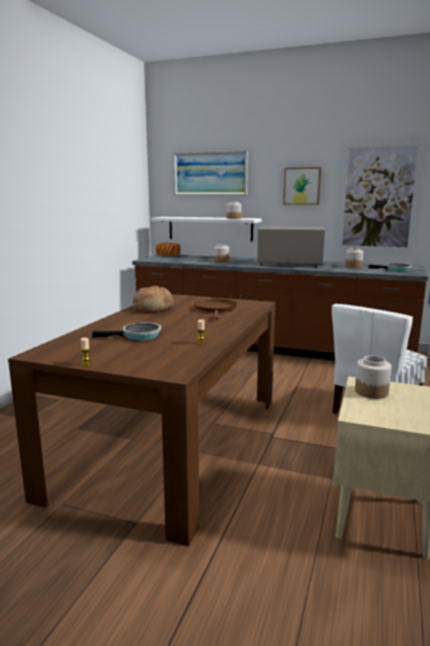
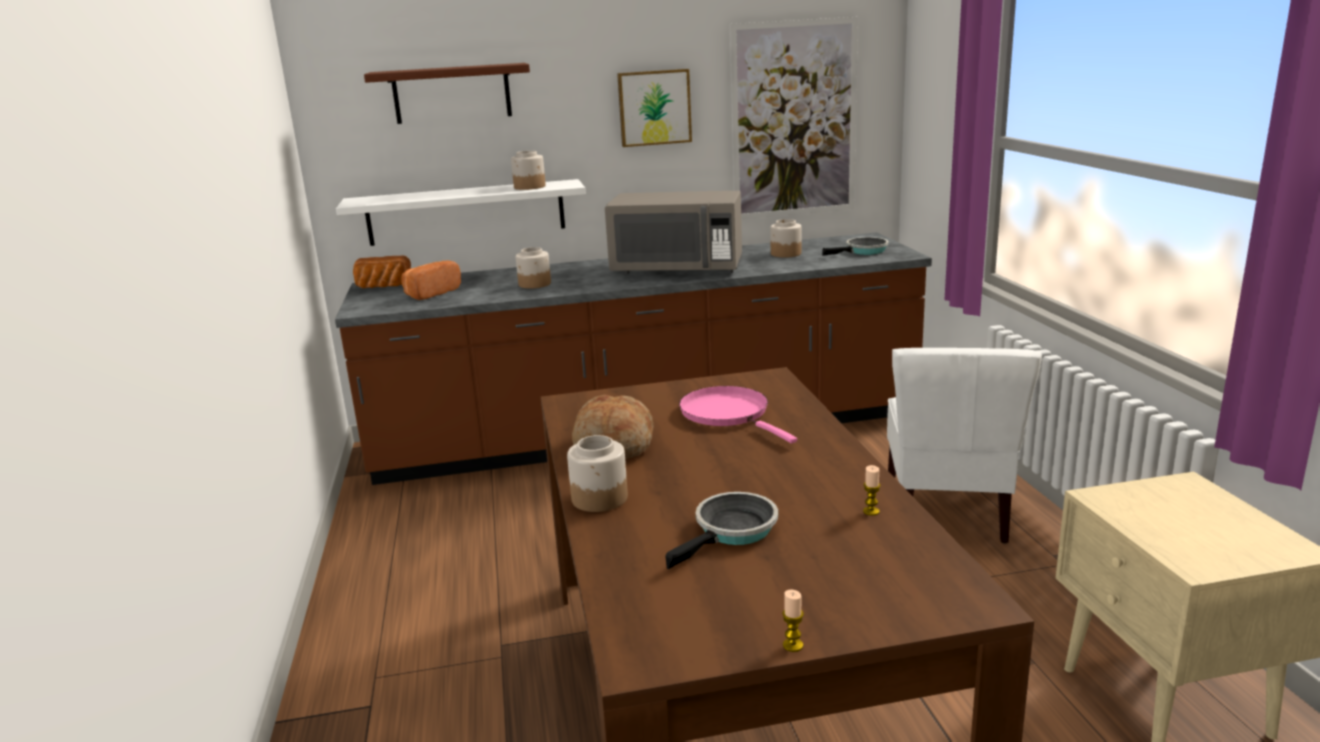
camera: 30 degrees left, 5 degrees up
(178, 259) = (430, 293): none -> bread
(210, 174) = (452, 93): picture -> brown shelf
(216, 309) = (728, 414): brown frying pan -> pink frying pan
(290, 264) = (677, 269): grey microwave -> grey microwave turned 150 degrees counterclockwise
(371, 392) = (1141, 511): jar -> jar (600, 498)

